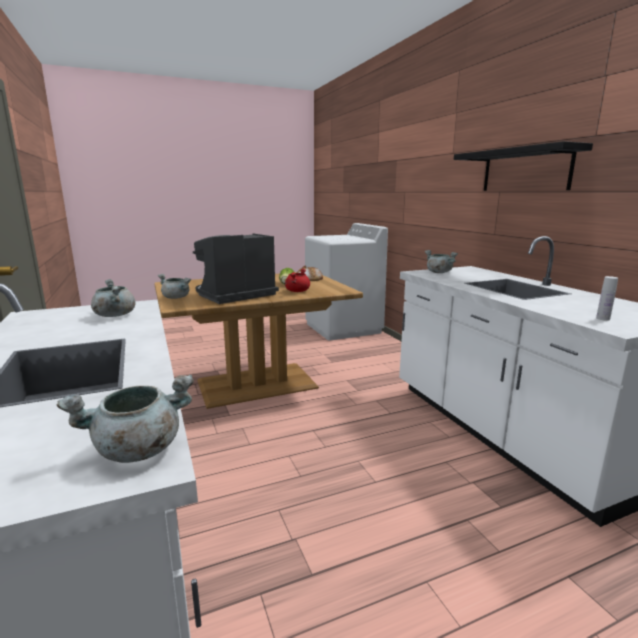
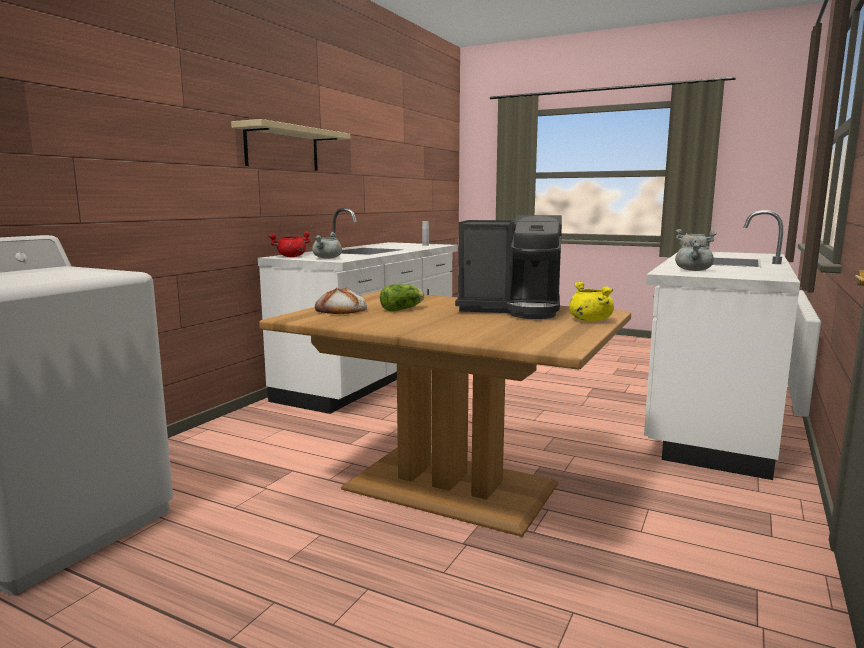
camera: 130 degrees left, 5 degrees down
(177, 298) = (589, 320): grey cooking pot -> yellow cooking pot
(297, 291) = (429, 301): red cooking pot -> red cooking pot (291, 256)
(525, 170) = (282, 148): black shelf -> beige shelf

